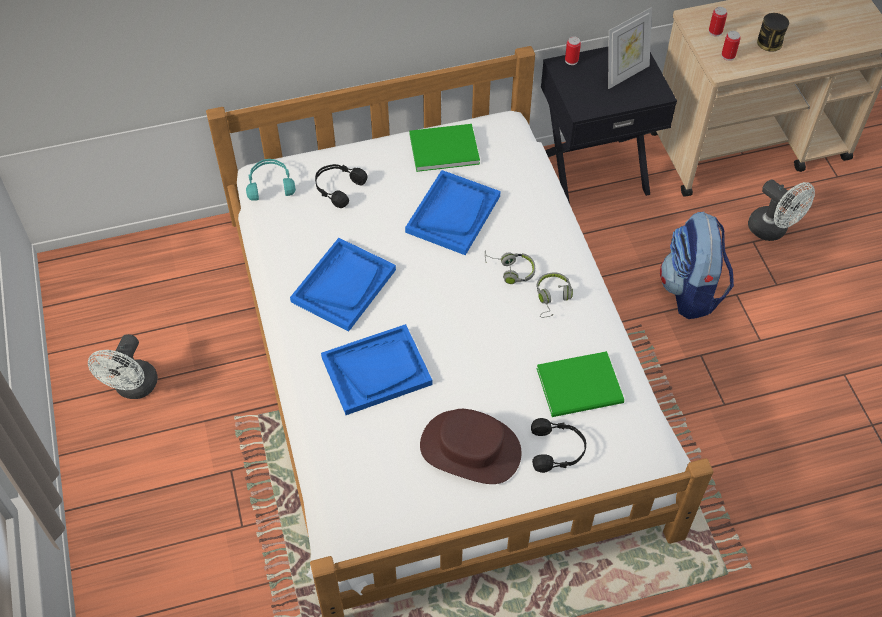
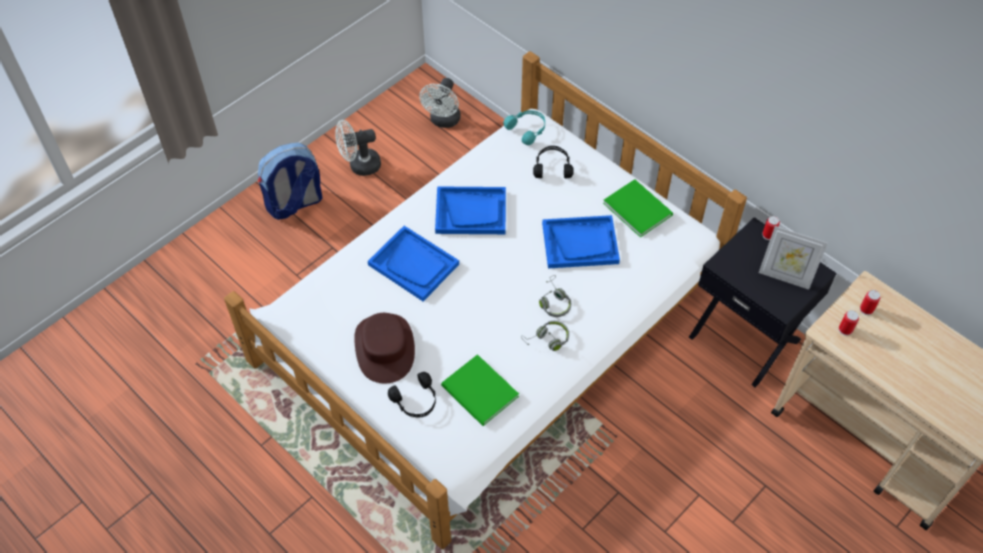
camera: 60 degrees right, 0 degrees up
(691, 291) = (677, 459): backpack -> backpack (294, 204)
(769, 42) = (889, 354): can -> none
(773, 230) = (790, 496): white fan -> white fan (443, 121)

